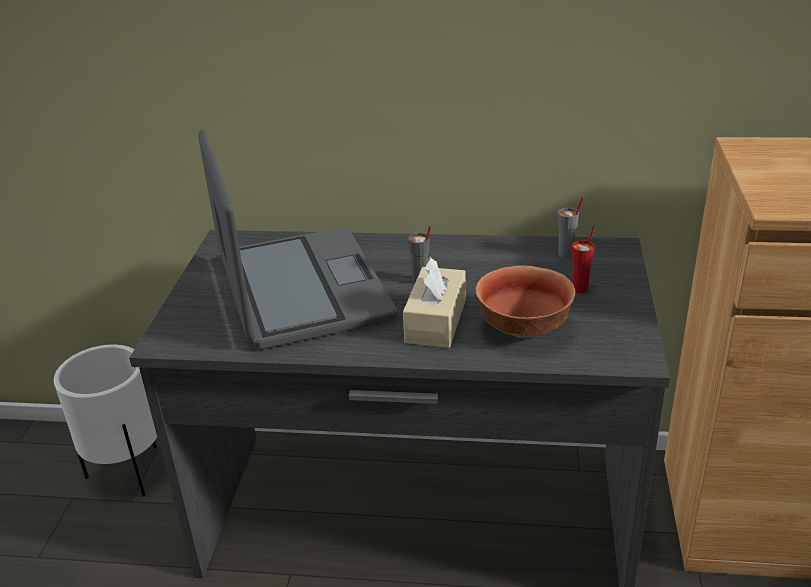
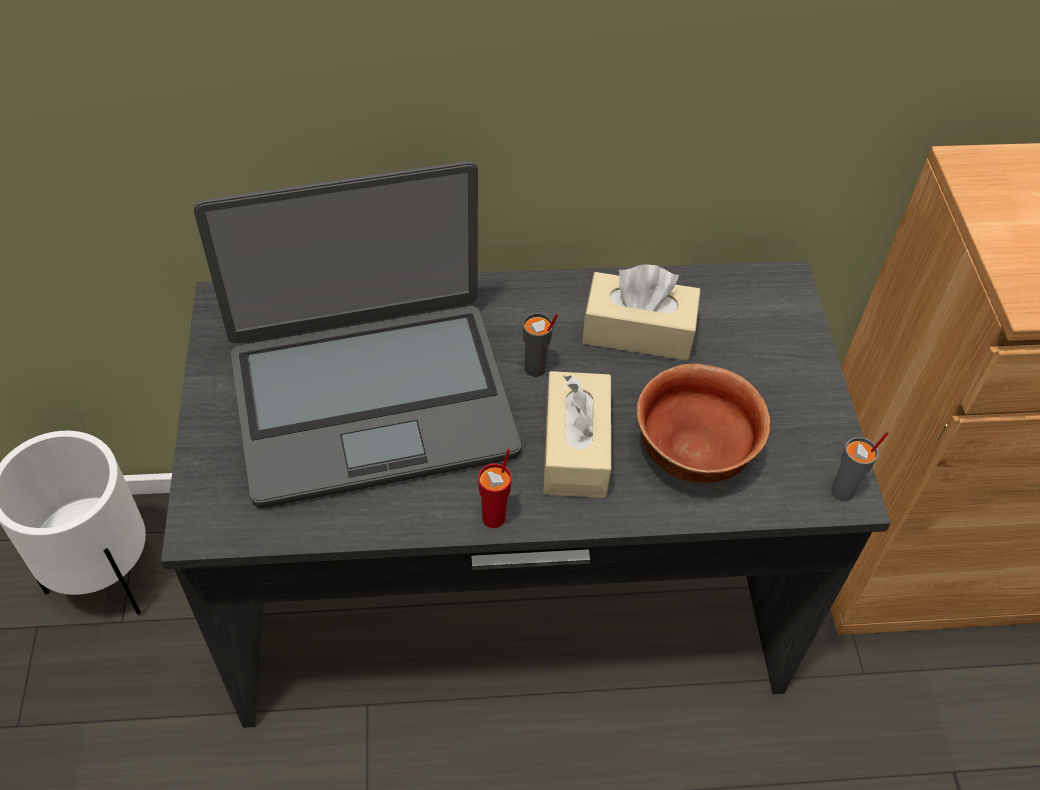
camera: 15 degrees left, 20 degrees up
(301, 289) = (372, 400): laptop -> laptop turned 105 degrees clockwise
(501, 266) = (638, 331): none -> beige tissue box
(566, 254) = (719, 300): grey cup -> grey cup (843, 491)
(580, 289) = (751, 369): red cup -> red cup (494, 517)

